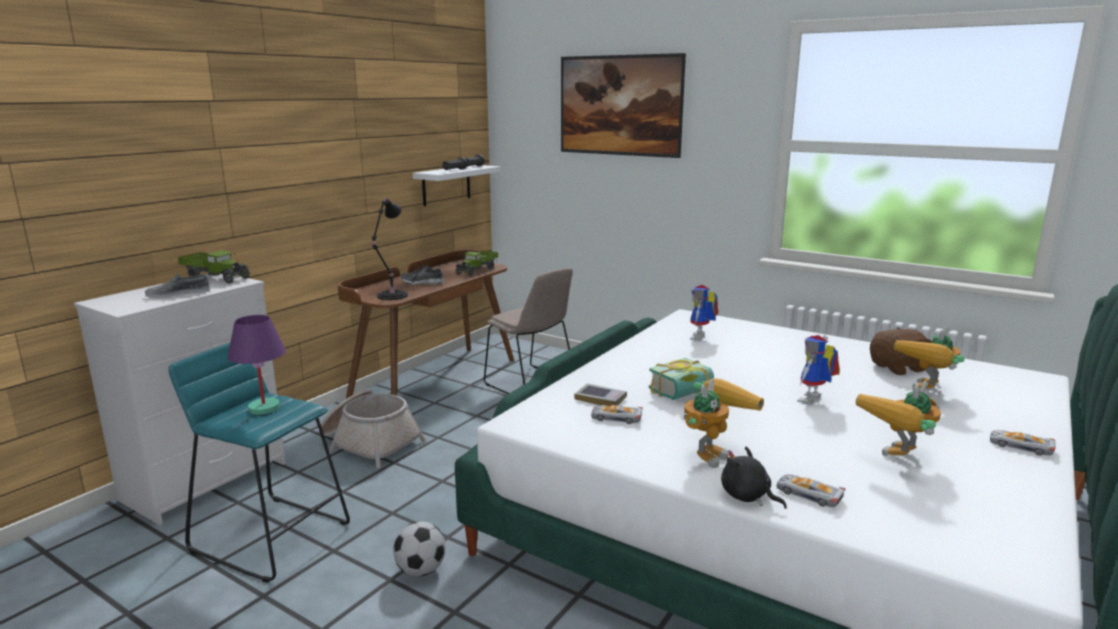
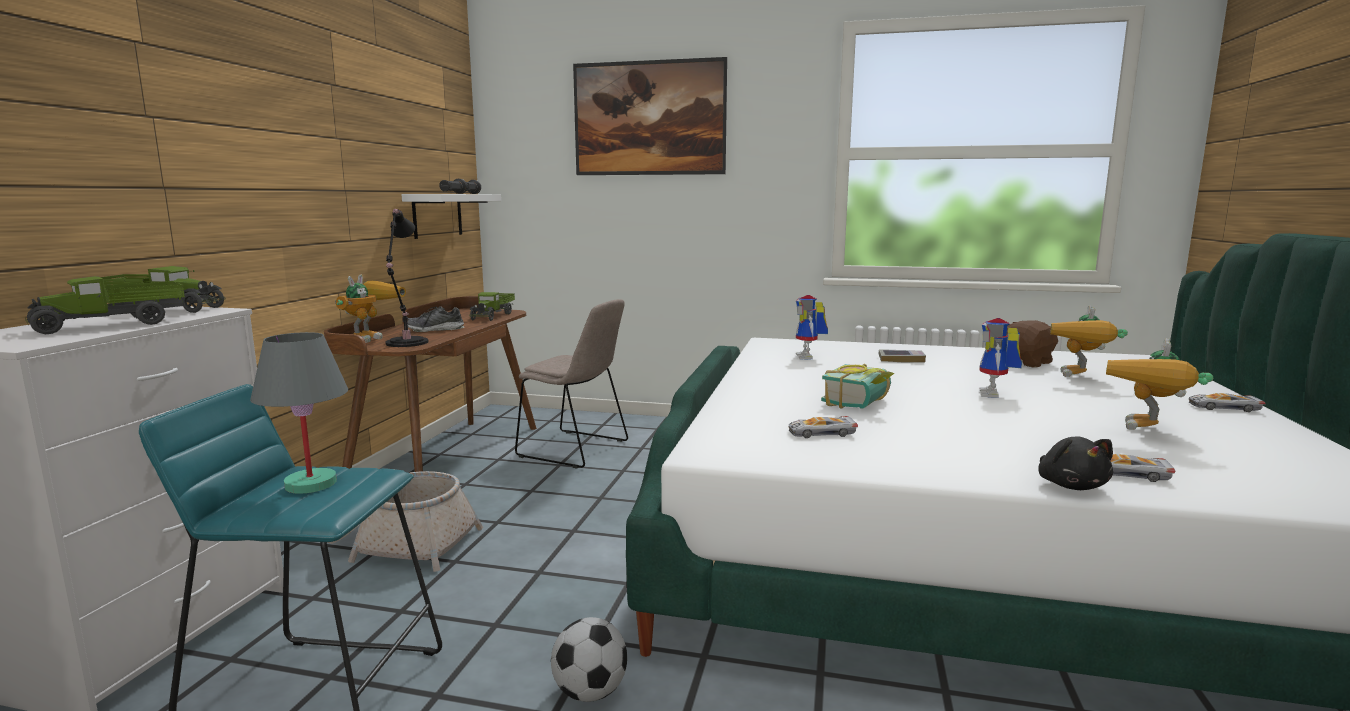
camera: 20 degrees left, 5 degrees down
(178, 294) = (112, 325): grey shoe -> toy truck
(264, 408) = (311, 483): purple table lamp -> grey table lamp
(600, 399) = (778, 418): book -> book (901, 359)
(712, 452) = (970, 450): toy robot -> toy robot (371, 337)
(747, 497) = (1071, 485): black plush toy -> black plush toy turned 120 degrees counterclockwise

